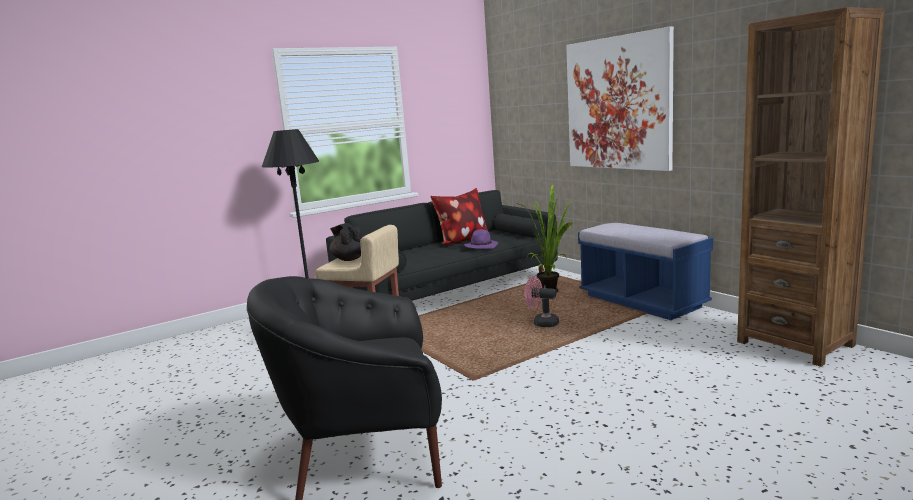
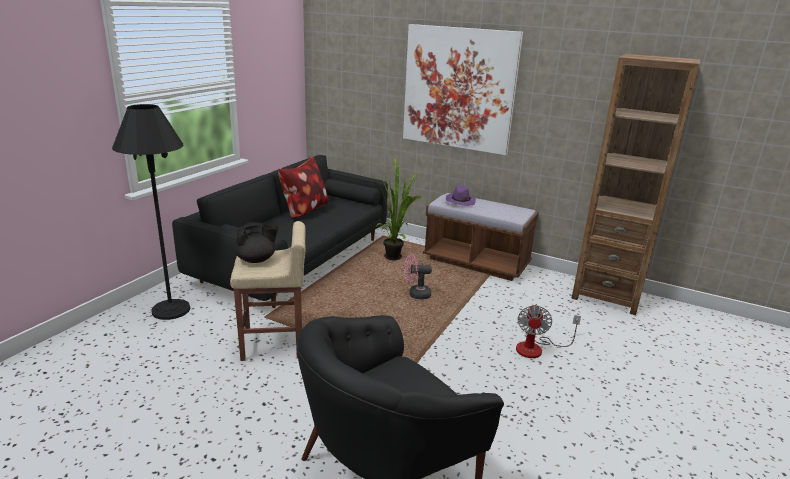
camera: 30 degrees left, 10 degrees up
(349, 259) = (257, 260): black teapot -> black teapot turned 135 degrees clockwise
(481, 246) = (333, 219): purple hat -> purple hat (460, 202)
(638, 381) = (536, 348): none -> fan
(642, 301) = (476, 262): blue bench -> brown bench

